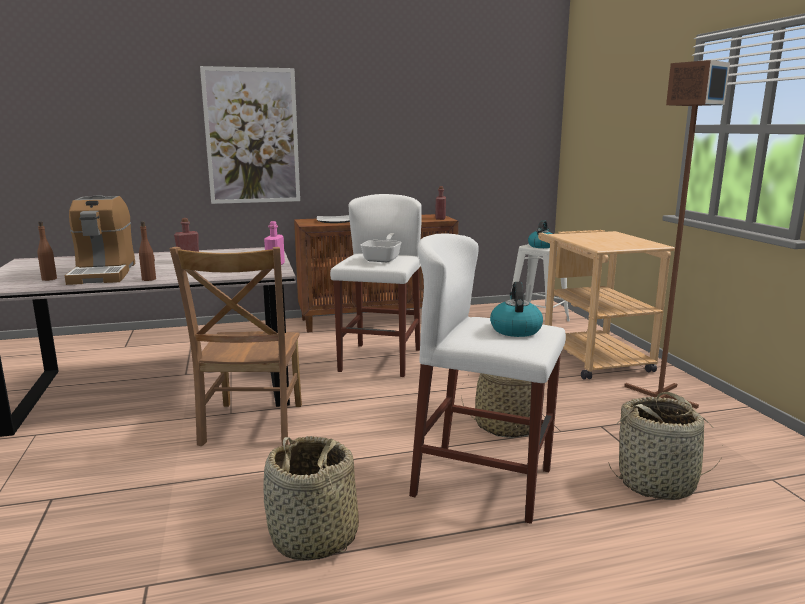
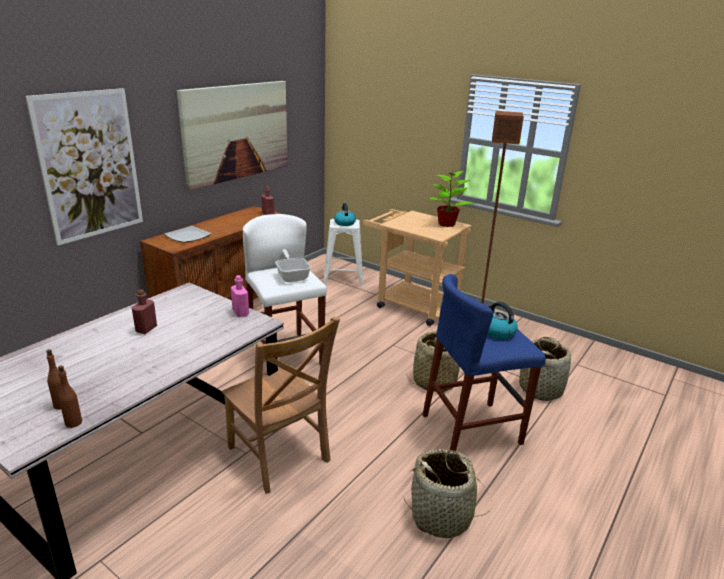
camera: 40 degrees left, 10 degrees up
(103, 273) = (102, 376): coffee machine -> none
(149, 279) = (170, 369): brown bottle -> brown bottle (74, 422)
(426, 128) = (237, 132): none -> picture
(483, 482) = (472, 429): white stool -> blue stool
(638, 243) = (447, 224): none -> potted plant

